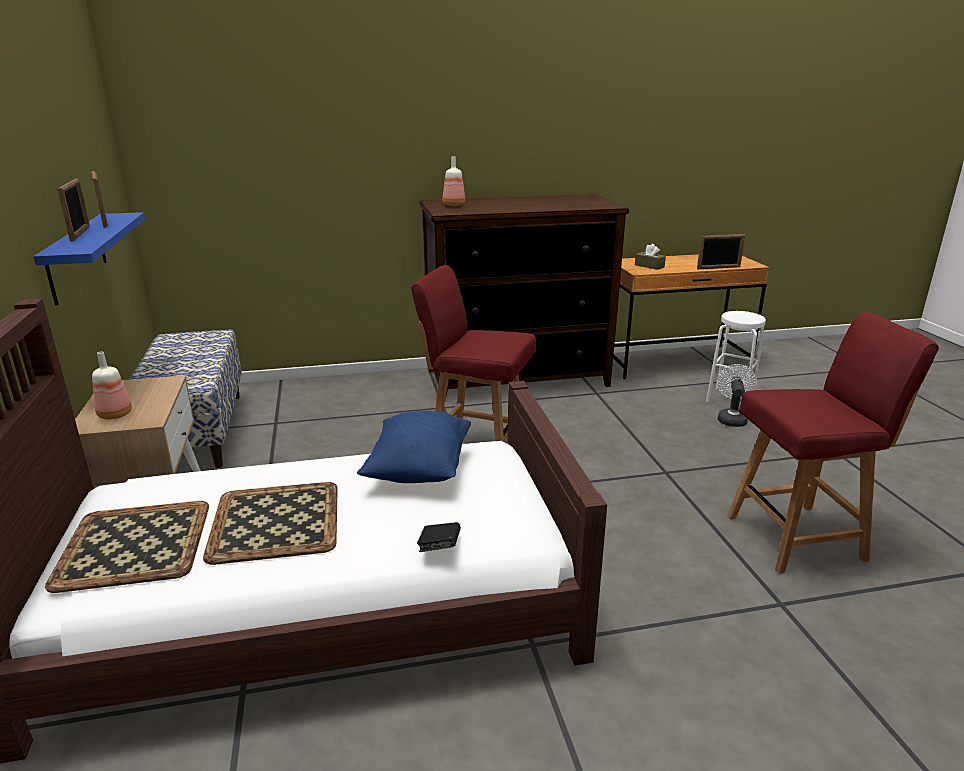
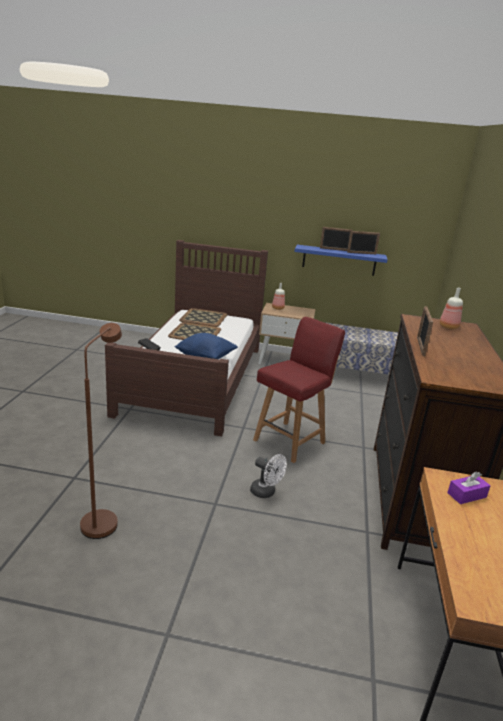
camera: 110 degrees right, 0 degrees up
(649, 266) = (466, 495): brown tissue box -> purple tissue box
(718, 268) = (452, 551): picture frame -> picture frame (420, 346)
(730, 399) = (319, 630): white stool -> none
(731, 418) = (274, 598): white fan -> white fan (266, 492)
(798, 537) = (103, 519): red chair -> brown floor lamp

